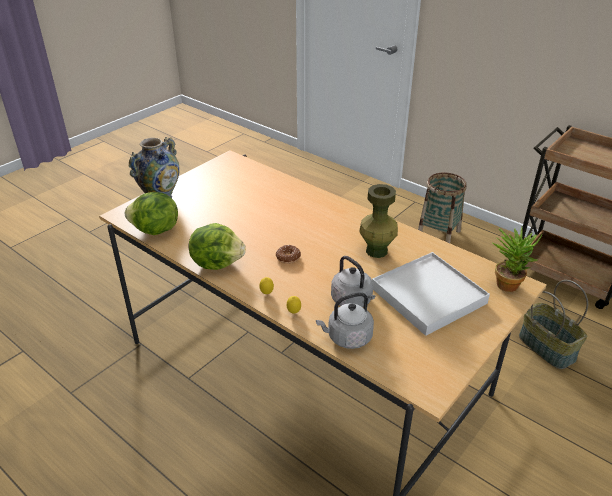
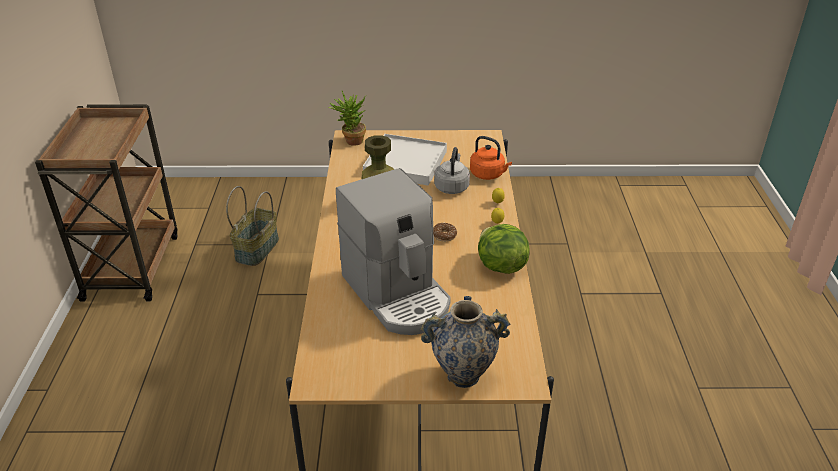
camera: 130 degrees left, 0 degrees up
(155, 230) = (514, 334): lettuce -> none
(254, 208) = (398, 294): none -> coffee machine
(347, 338) = (488, 174): grey kettle -> orange kettle
(438, 234) = (107, 374): basket -> none

